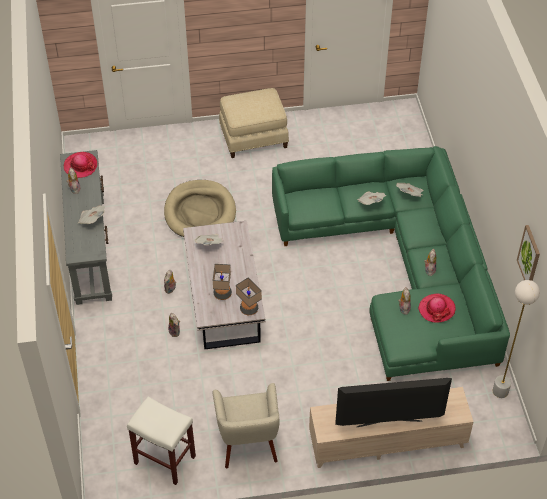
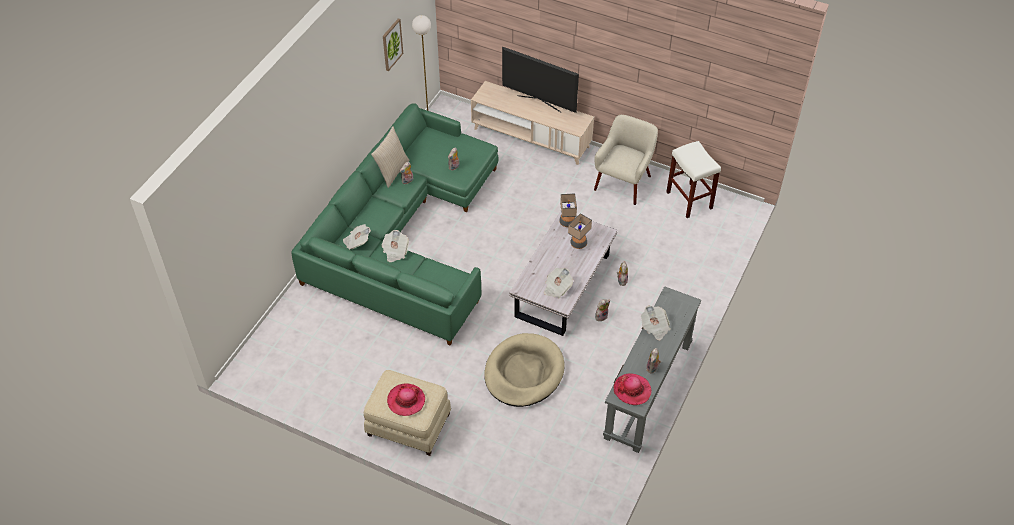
camera: 145 degrees left, 0 degrees up
(436, 309) = (433, 153): hat -> hat (406, 400)
(453, 272) = (392, 171): none -> beige pillow

